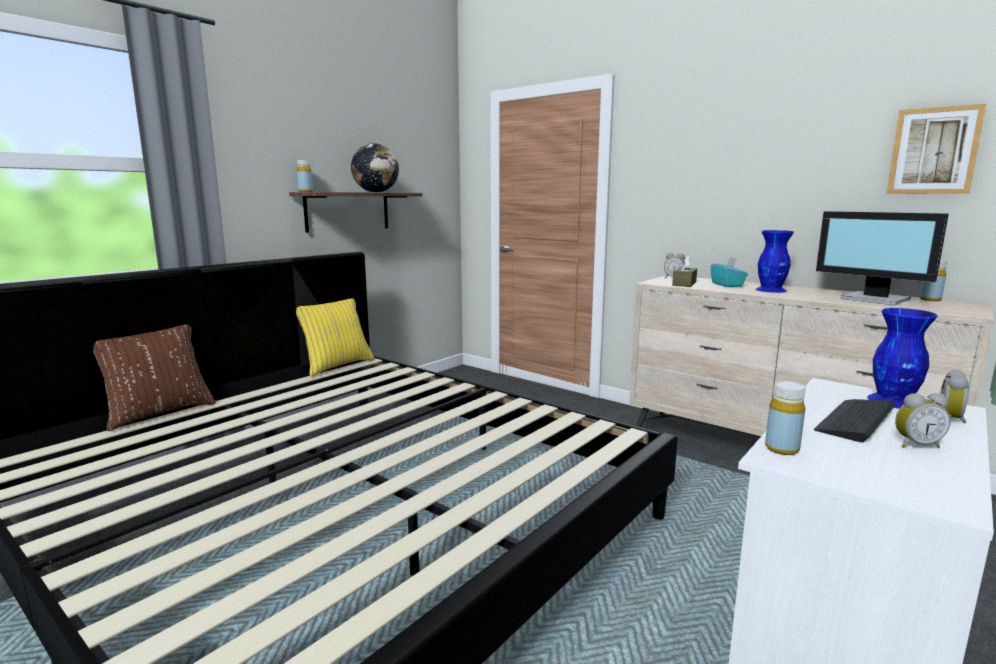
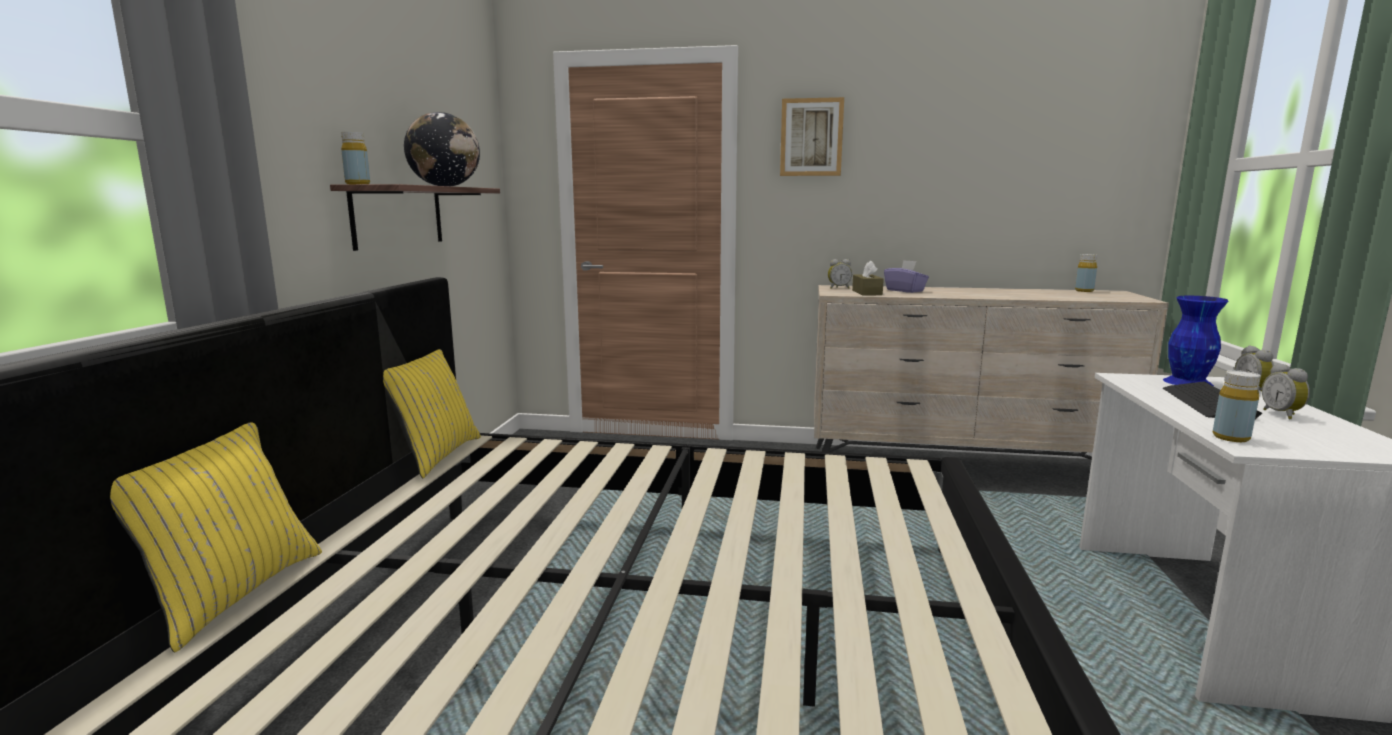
camera: 30 degrees left, 0 degrees up
(159, 413) = (231, 594): brown pillow -> yellow pillow
(727, 285) = (905, 290): turquoise tissue box -> purple tissue box
(771, 290) = (955, 292): blue vase -> none
(875, 299) = (1052, 294): monitor -> none
(915, 445) = (1282, 414): alarm clock -> alarm clock turned 120 degrees clockwise
(934, 151) = (1075, 152): picture -> picture (811, 137)

